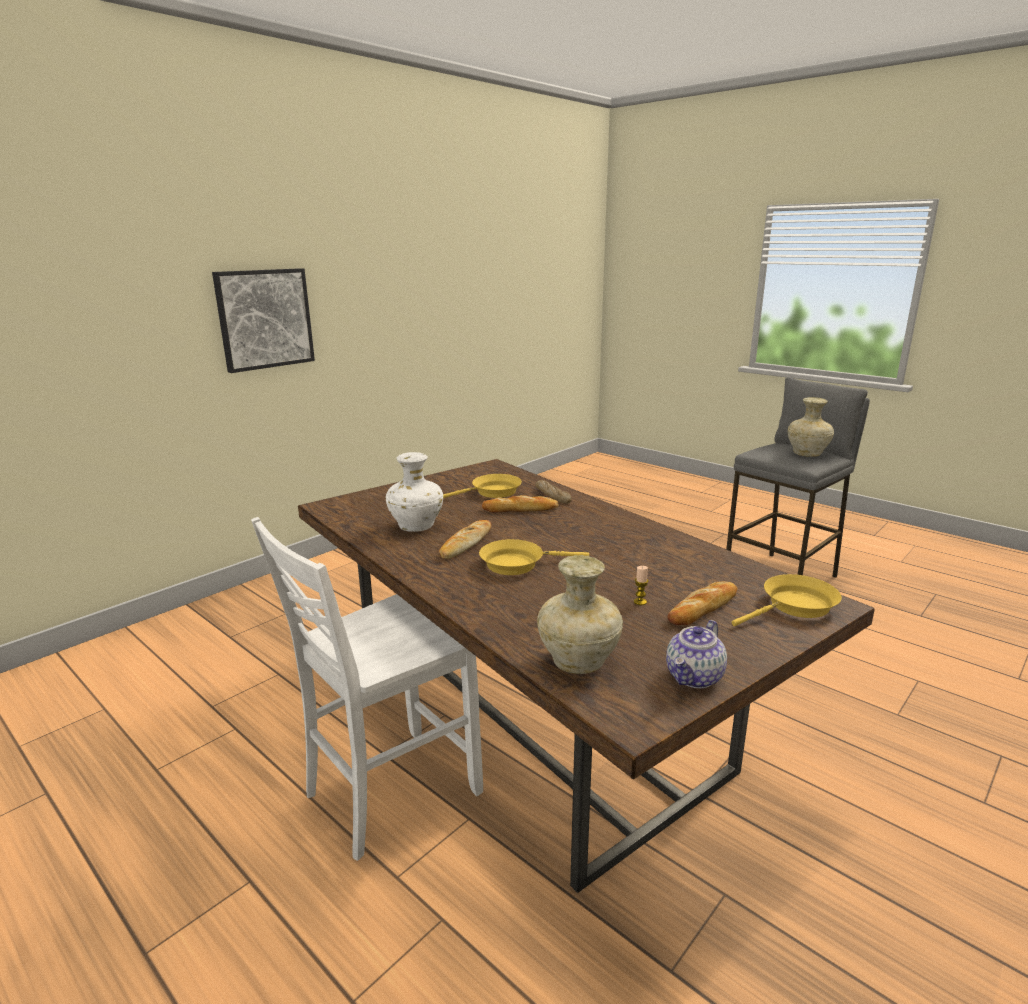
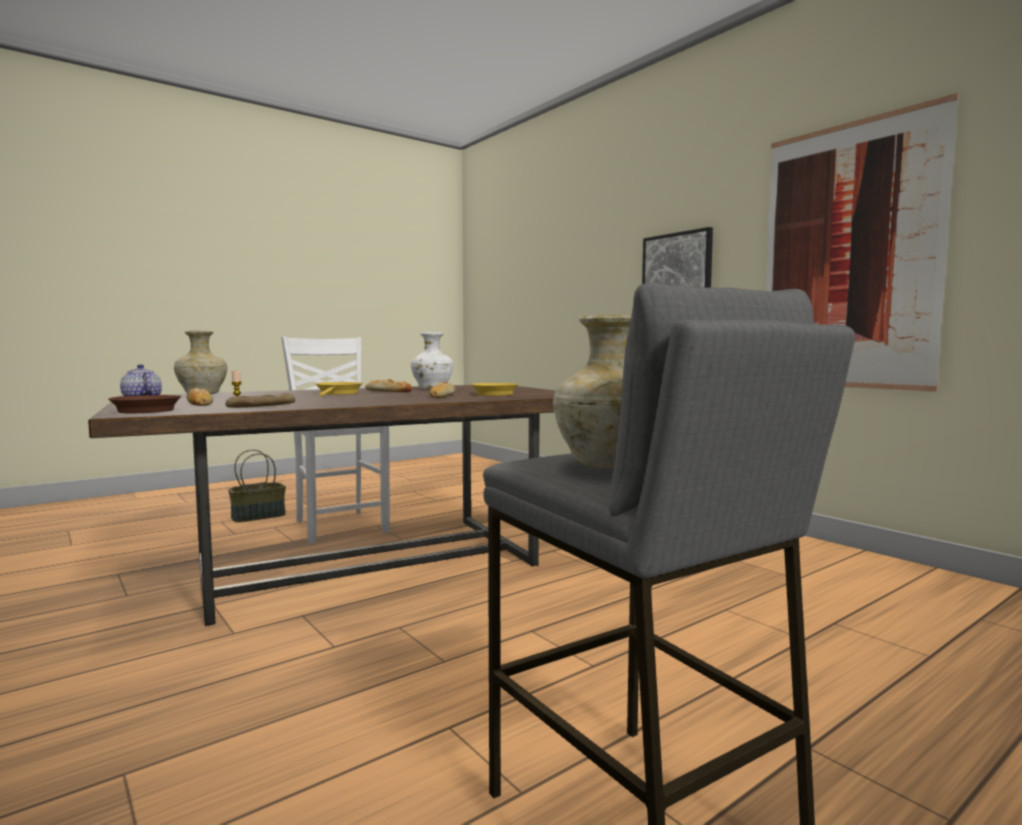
camera: 100 degrees right, 15 degrees down
(314, 945) = (258, 516): none -> basket
(414, 305) = (847, 256): none -> picture
(552, 496) = (468, 398): bread -> bread (261, 407)
(795, 606) = (147, 410): yellow frying pan -> brown frying pan

